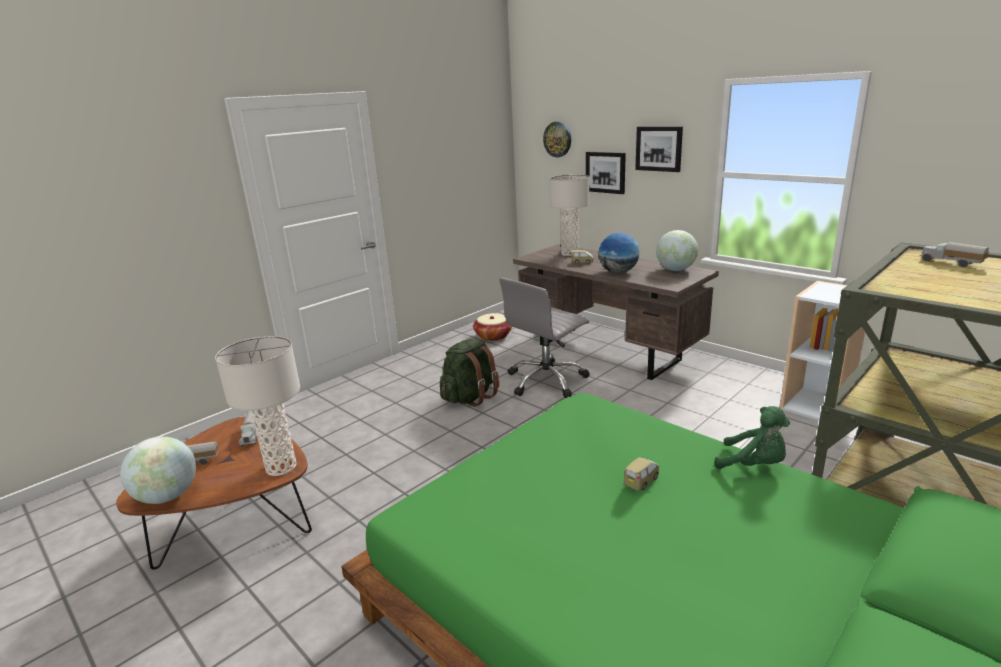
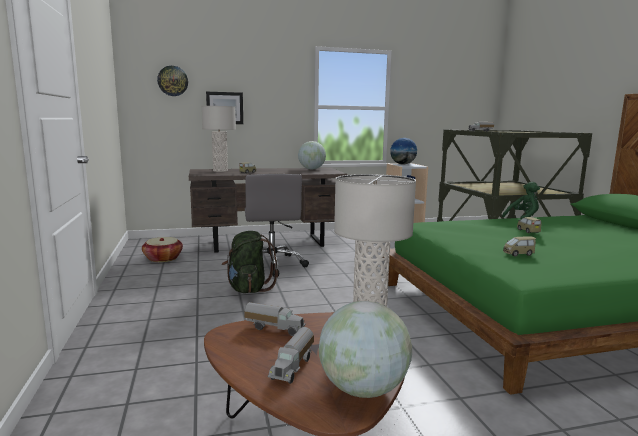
camera: 60 degrees left, 10 degrees down
(498, 493) = (518, 254): none -> toy car
(618, 272) = (287, 172): globe -> globe (403, 164)
(659, 148) = (270, 89): picture -> none

